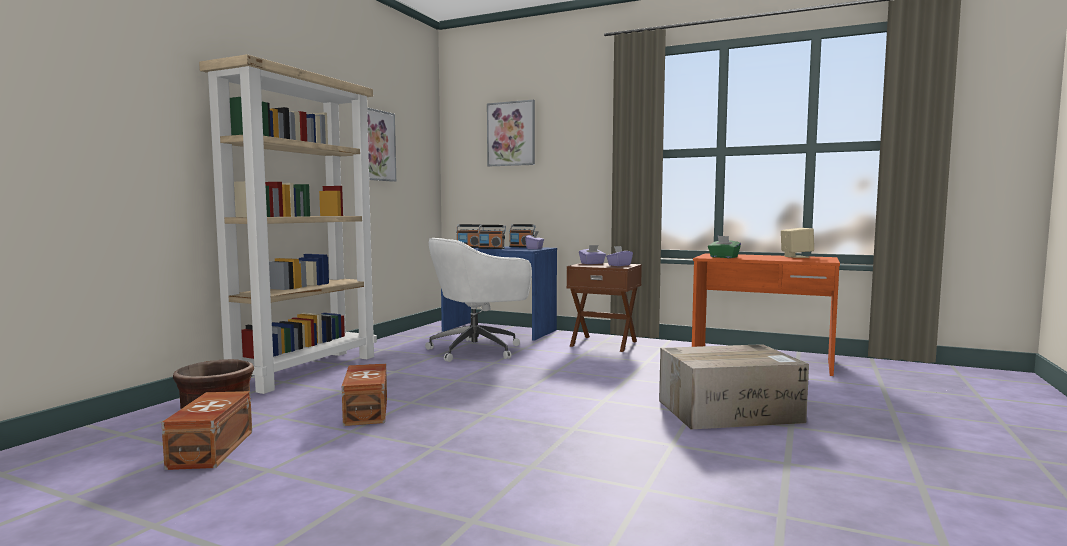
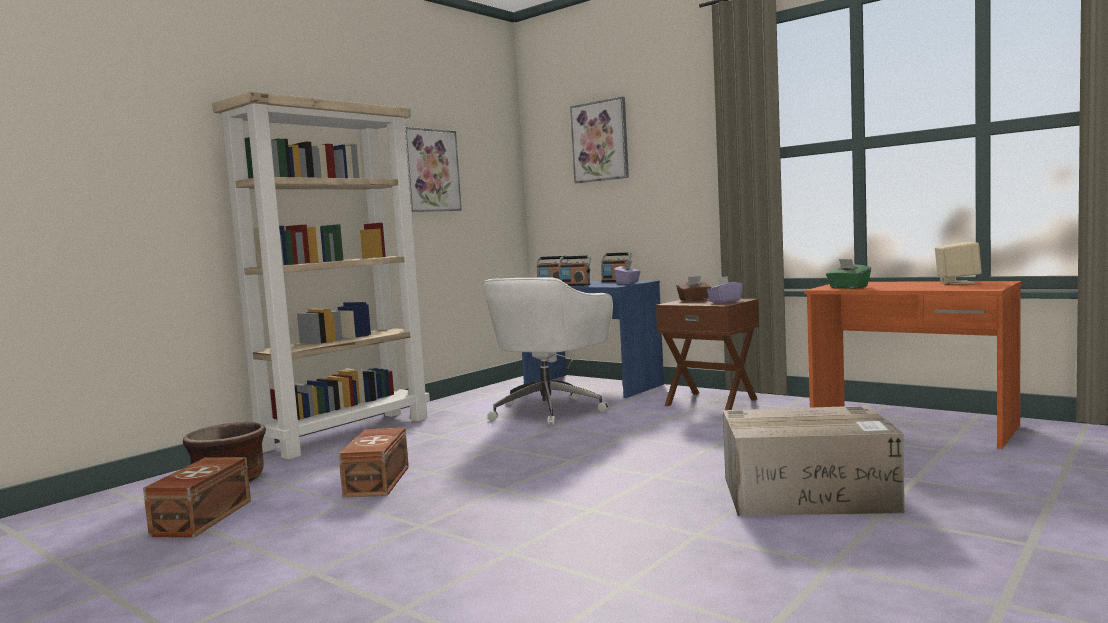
camera: 15 degrees right, 0 degrees up
(478, 350) = (549, 410): white office chair -> white office chair turned 45 degrees counterclockwise
(592, 263) = (694, 300): purple tissue box -> brown tissue box

